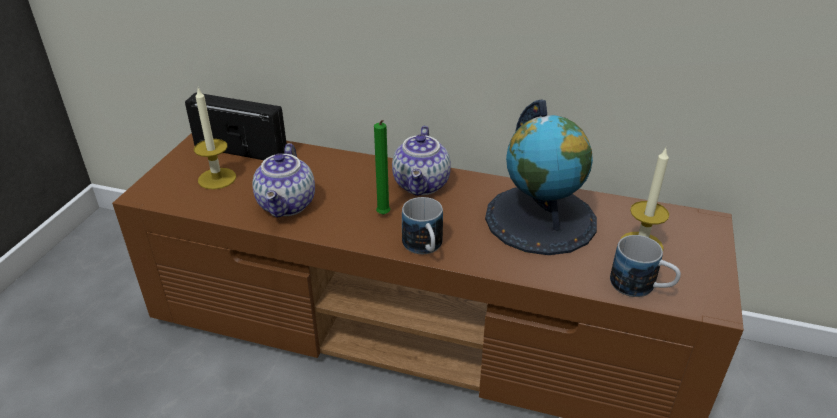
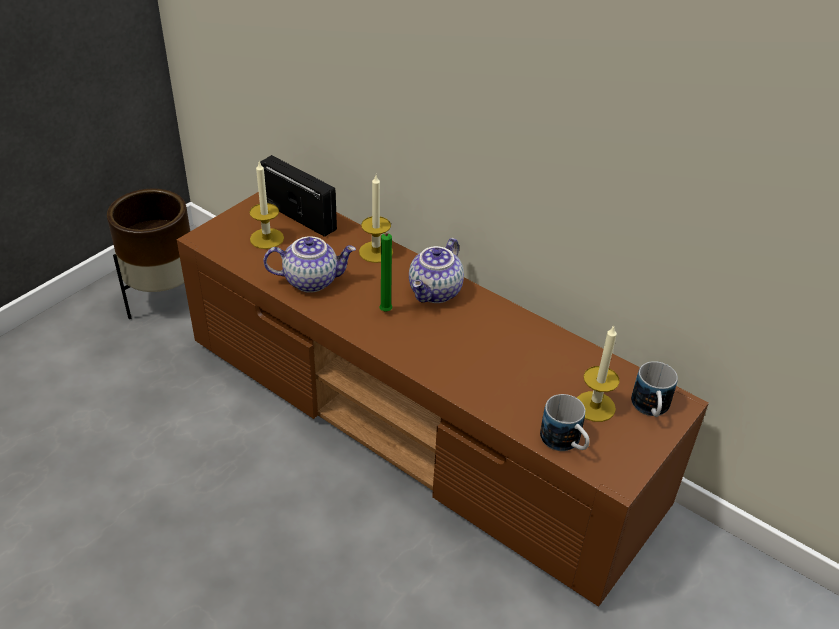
camera: 20 degrees right, 5 degrees up
(96, 285) = (165, 298): none -> brown planter
(288, 205) = (311, 280): teapot -> teapot turned 120 degrees counterclockwise
(340, 164) = (376, 252): none -> candle
(424, 248) = (402, 352): mug -> mug (650, 409)
(541, 219) = (521, 355): globe -> none

